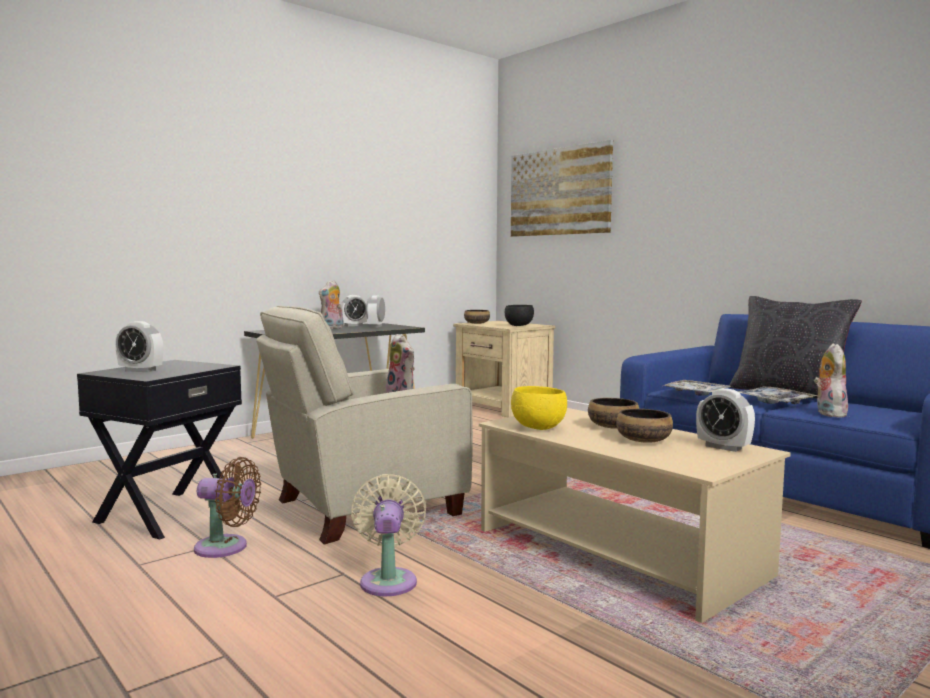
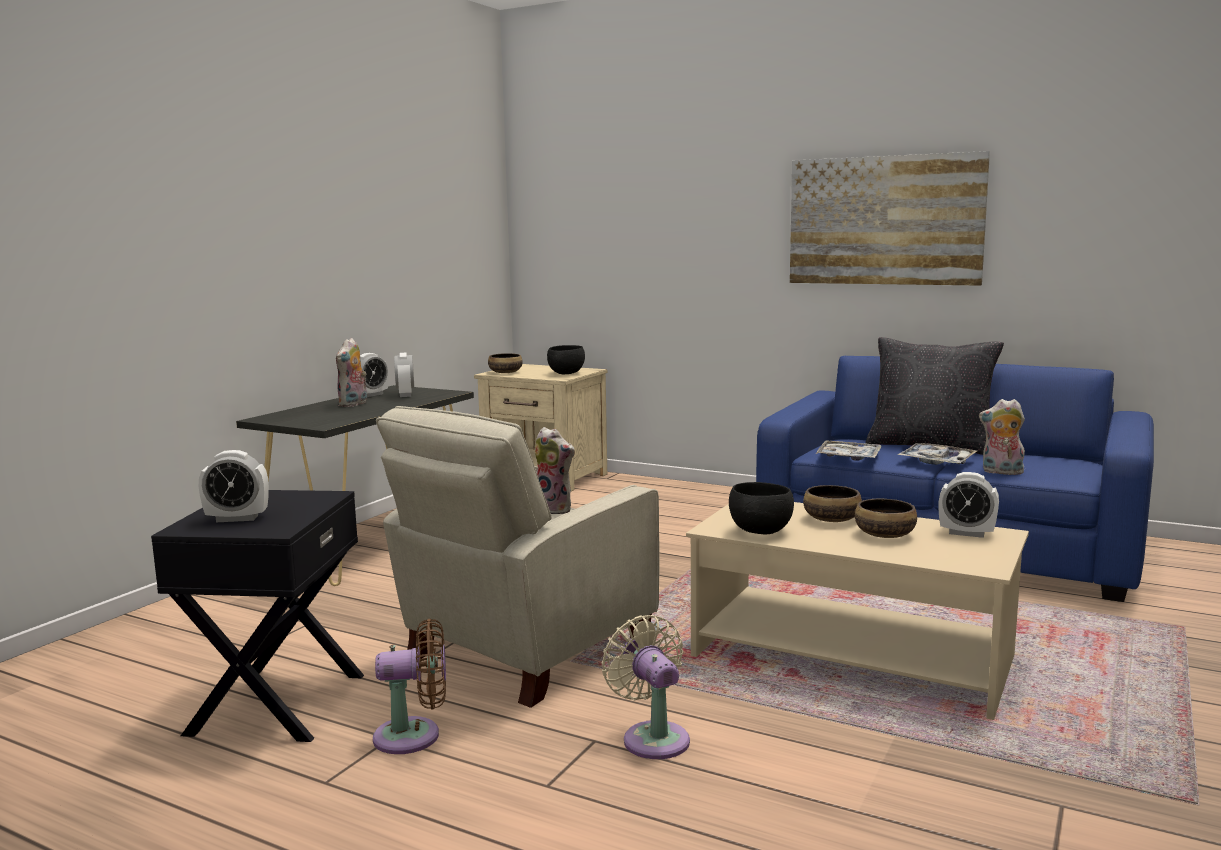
camera: 20 degrees left, 5 degrees up
(539, 428) = (761, 532): yellow bowl -> black bowl
(559, 192) = (603, 197): picture -> picture (884, 220)
(828, 413) = (1001, 472): plush toy -> plush toy turned 60 degrees counterclockwise

